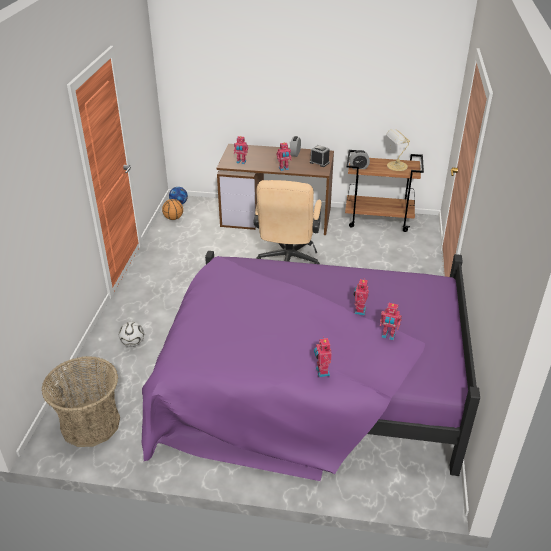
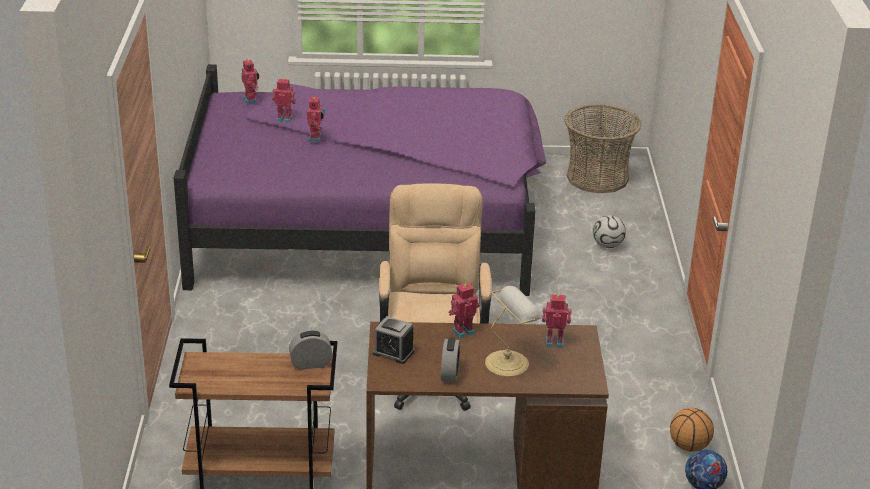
camera: 170 degrees right, 5 degrees down
(321, 372) = (354, 91): toy robot -> toy robot (251, 99)
(396, 166) = (231, 373): table lamp -> table lamp (509, 362)

